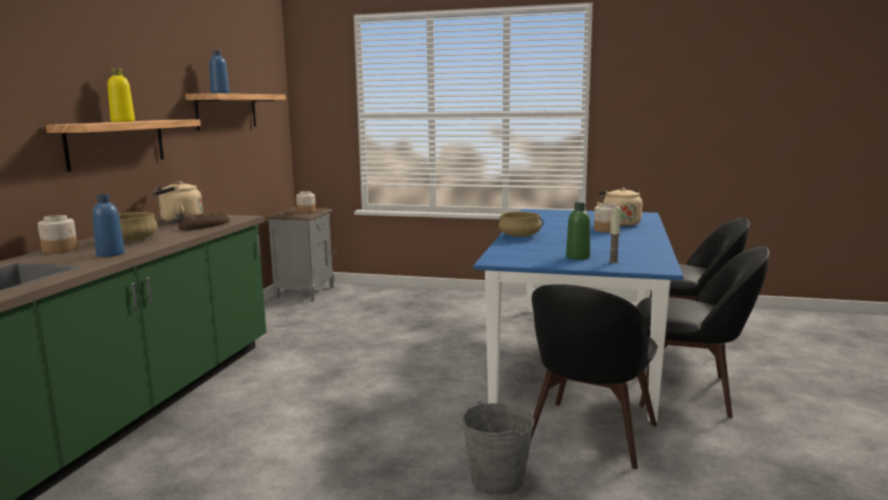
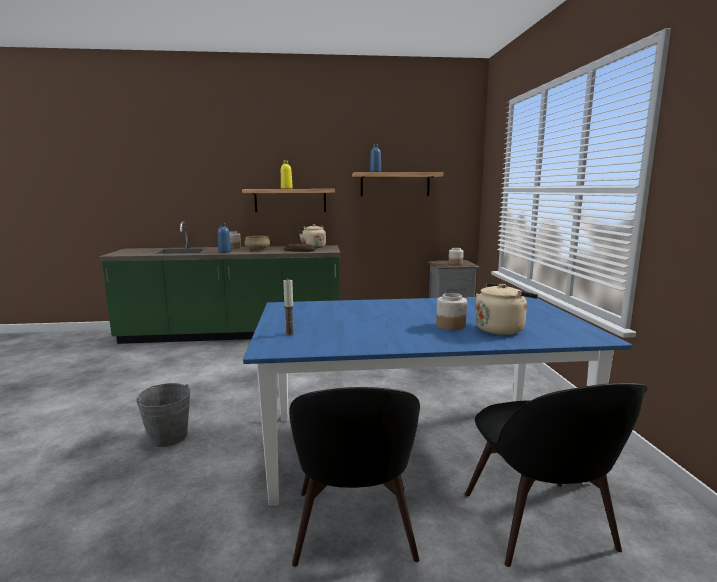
camera: 70 degrees right, 0 degrees up
(520, 236) = (383, 303): beige cooking pot -> none
(577, 257) = (304, 323): green bottle -> none
(590, 435) = (235, 468): black chair -> none

